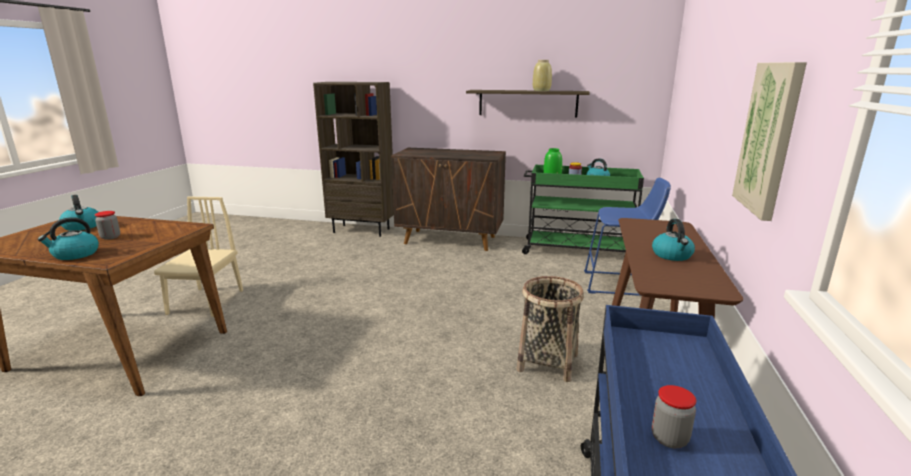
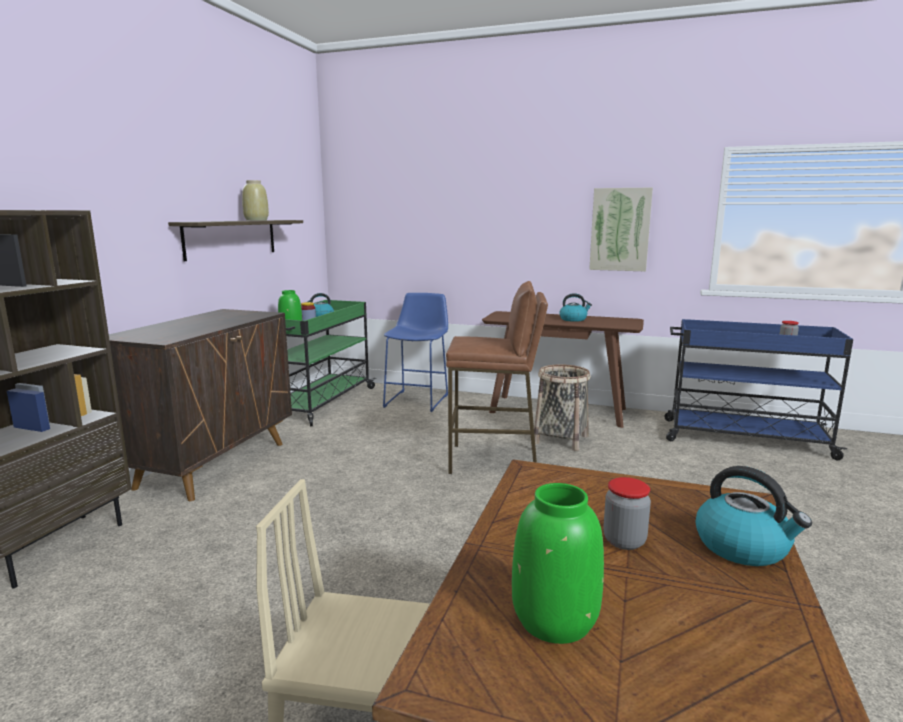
camera: 85 degrees left, 5 degrees down
(83, 226) = (553, 619): kettle -> green vase
(478, 325) = (494, 461): none -> brown stool

